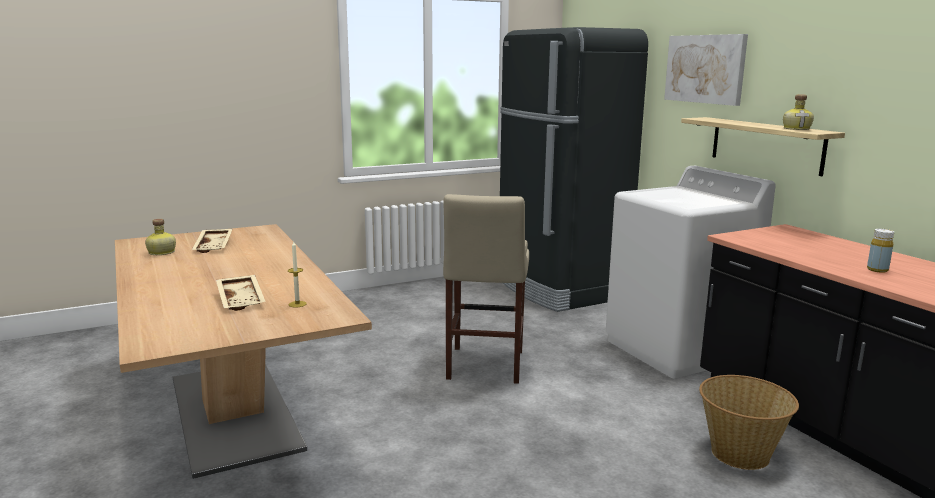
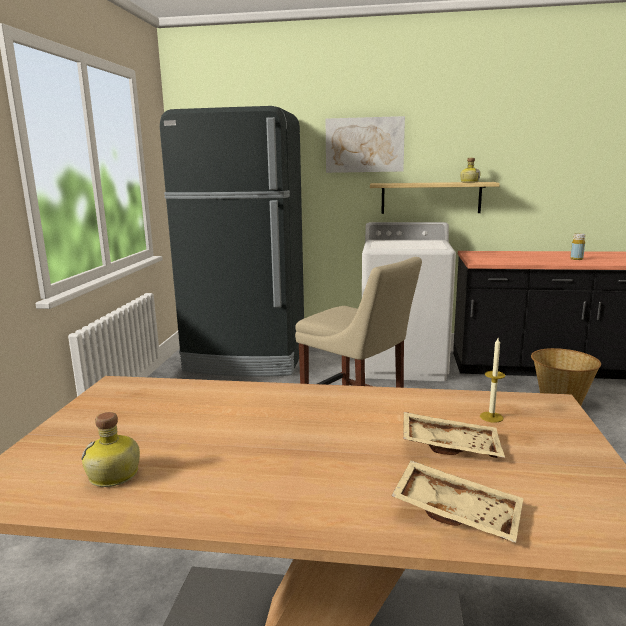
camera: 55 degrees left, 0 degrees up
(214, 246) = (152, 428): beige tray -> beige tray (457, 511)

